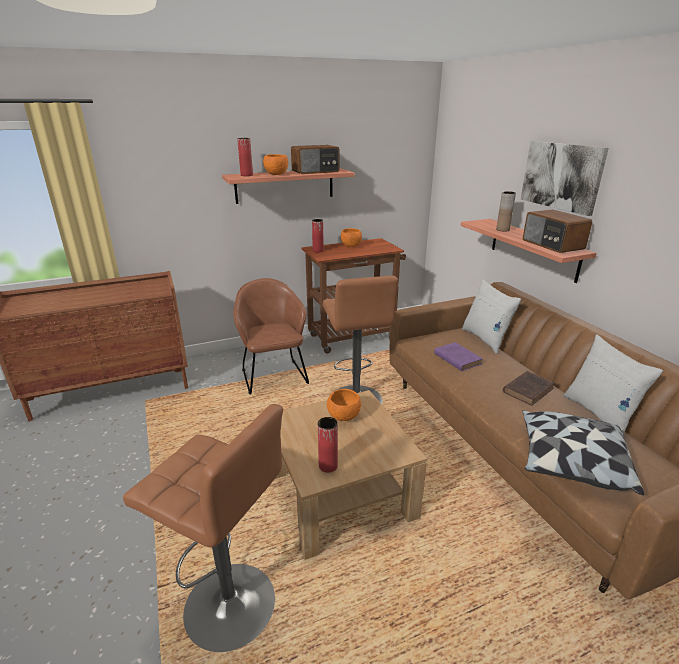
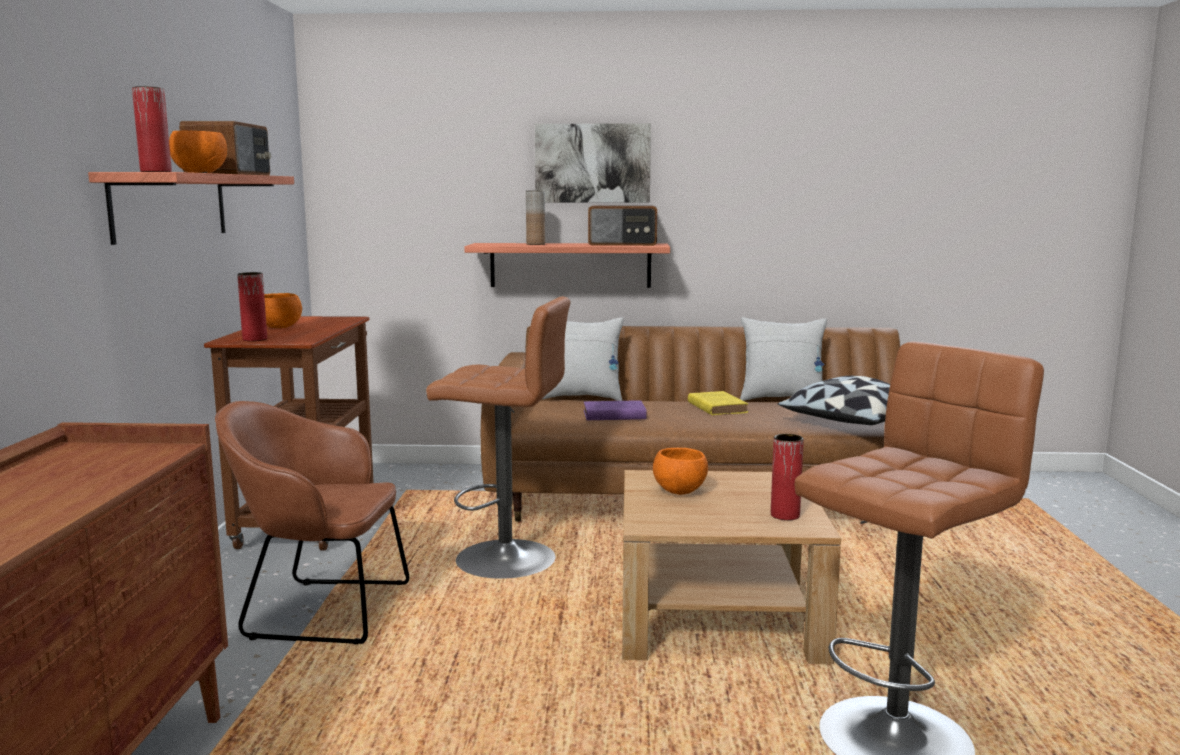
camera: 65 degrees left, 15 degrees down
(528, 390) = (716, 407): brown book -> yellow book

